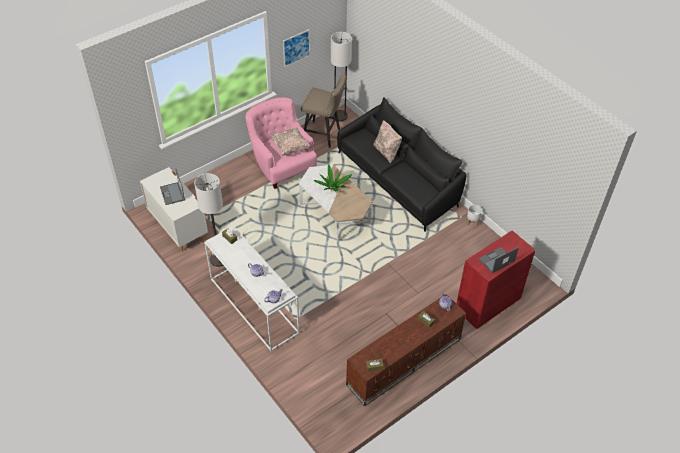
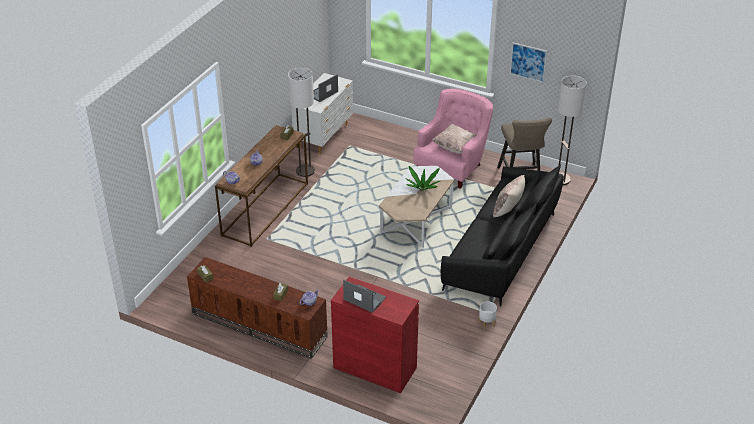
camera: 65 degrees right, 10 degrees down
(253, 306) = (265, 208): white console table -> brown console table

